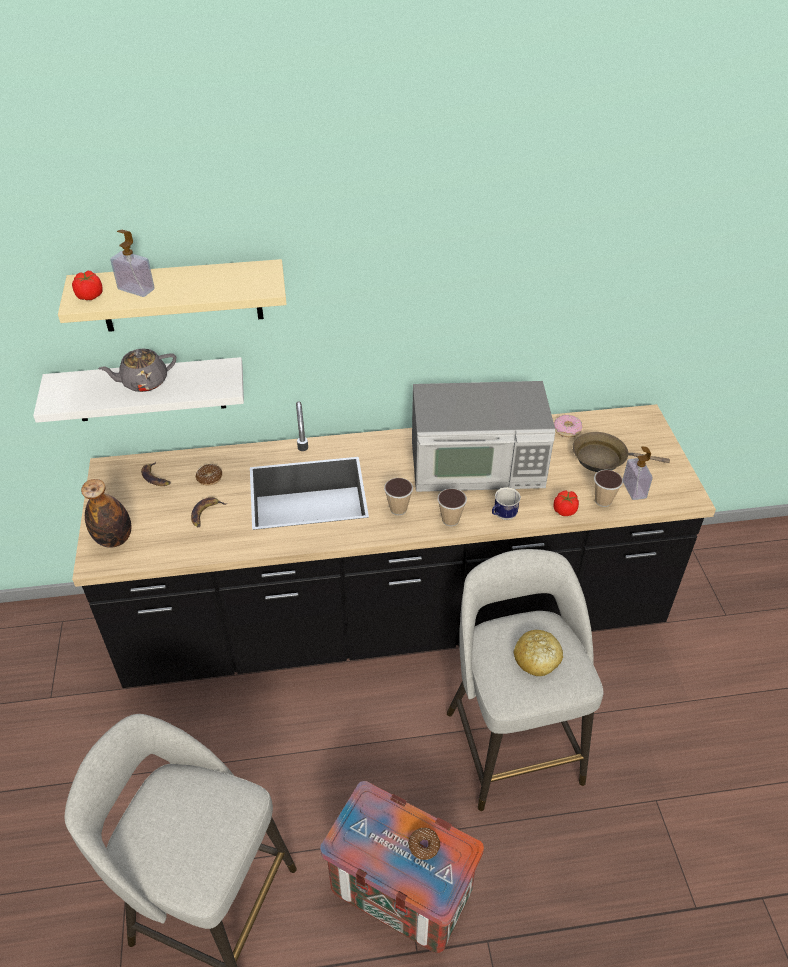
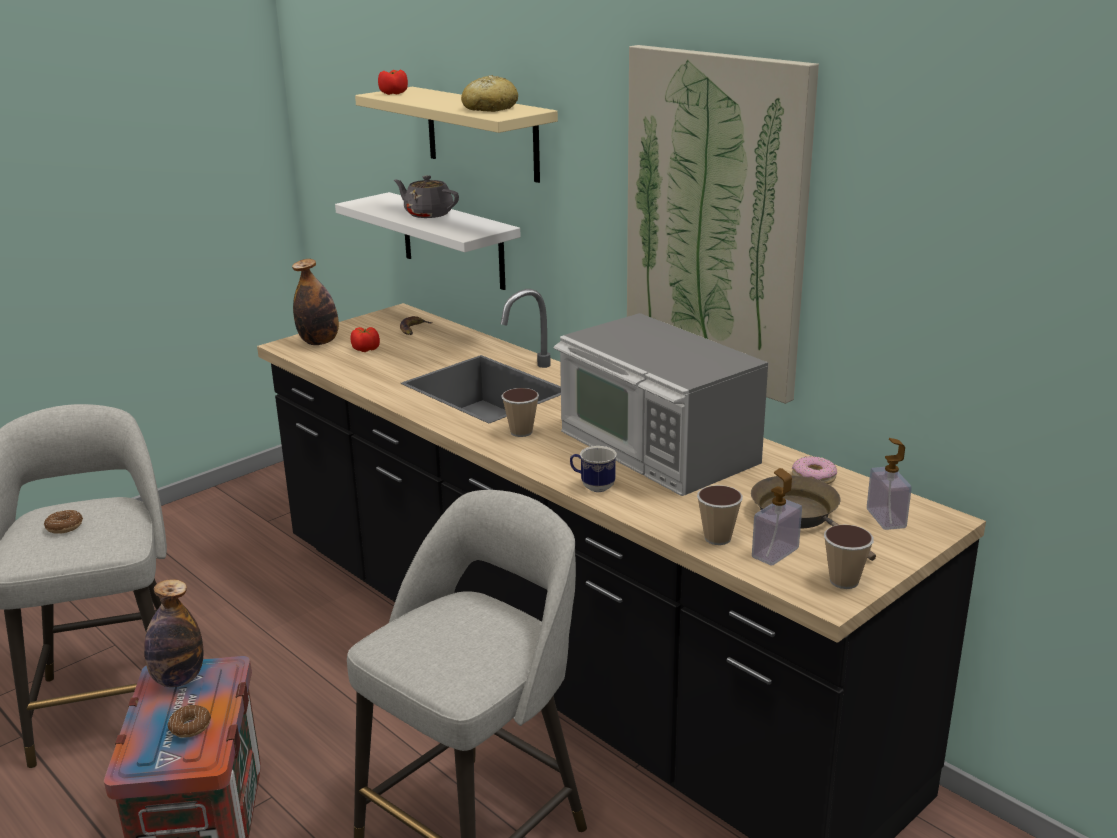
camera: 55 degrees right, 20 degrees down
(136, 289) = (425, 97): soap dispenser -> soap dispenser (886, 518)
(206, 513) = (395, 360): banana -> none
(209, 478) = (442, 346): donut -> donut (64, 527)
(360, 833) = (178, 679): none -> bottle
(450, 520) = (544, 462): cup -> cup (844, 581)
(455, 301) = (715, 221): none -> picture
(537, 658) = (459, 641): bread -> bread (489, 108)
(565, 510) = (661, 519): tomato -> tomato (366, 349)

